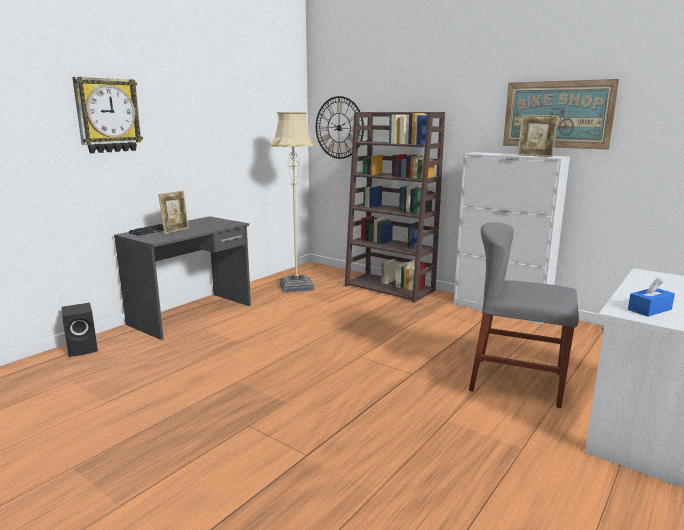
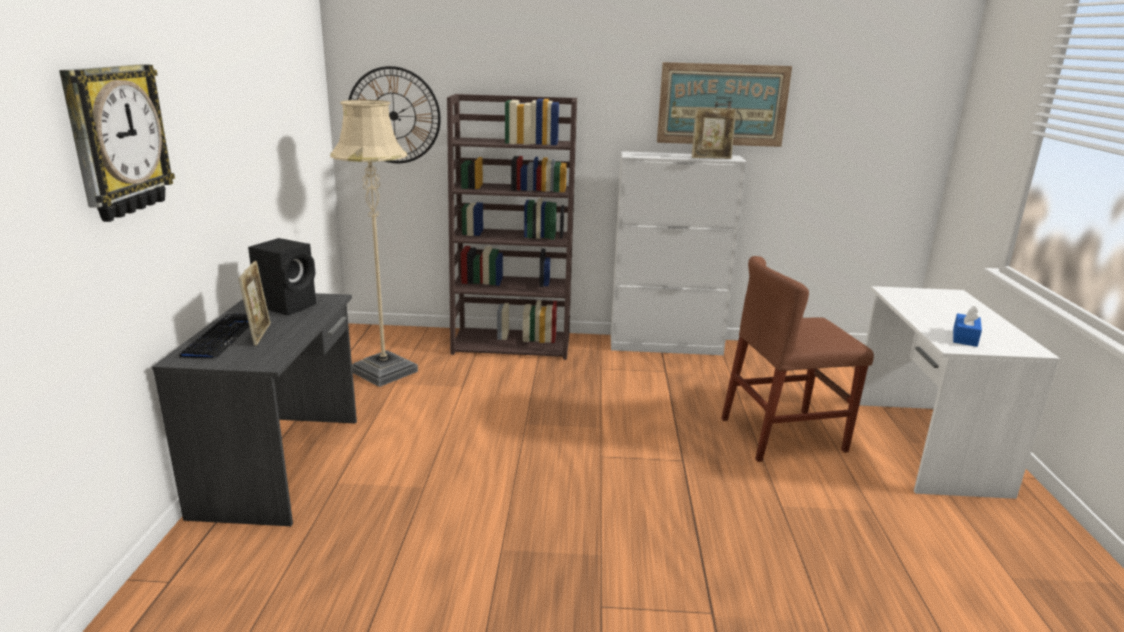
camera: 35 degrees left, 5 degrees up
(84, 348) = (165, 593): black speaker -> black speaker (288, 305)
(517, 382) = (783, 435): grey chair -> brown chair

